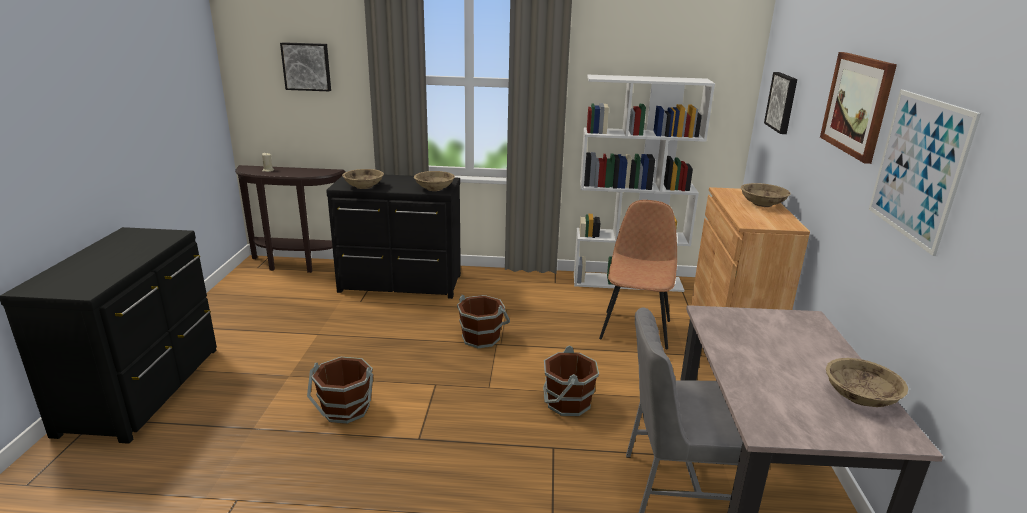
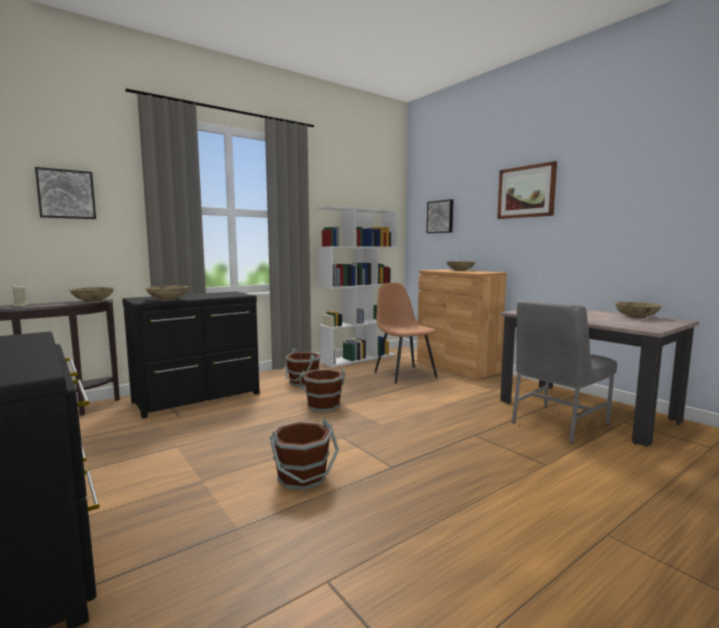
camera: 40 degrees left, 15 degrees down
(434, 188) = (234, 295): beige bowl -> beige bowl (93, 301)
(567, 403) = (438, 414): brown bucket -> brown bucket (303, 382)
(918, 168) = (599, 202): picture -> none

